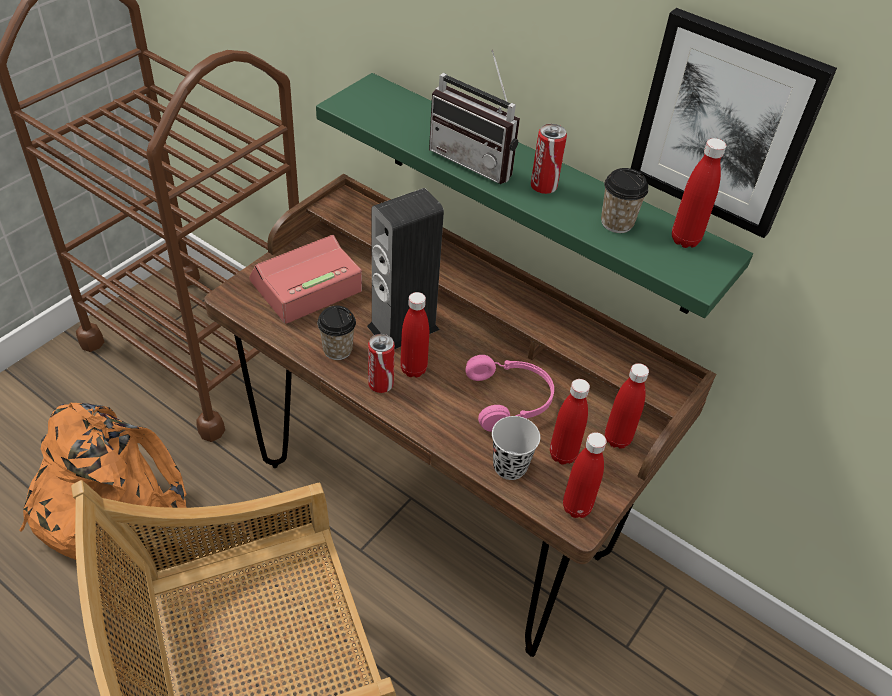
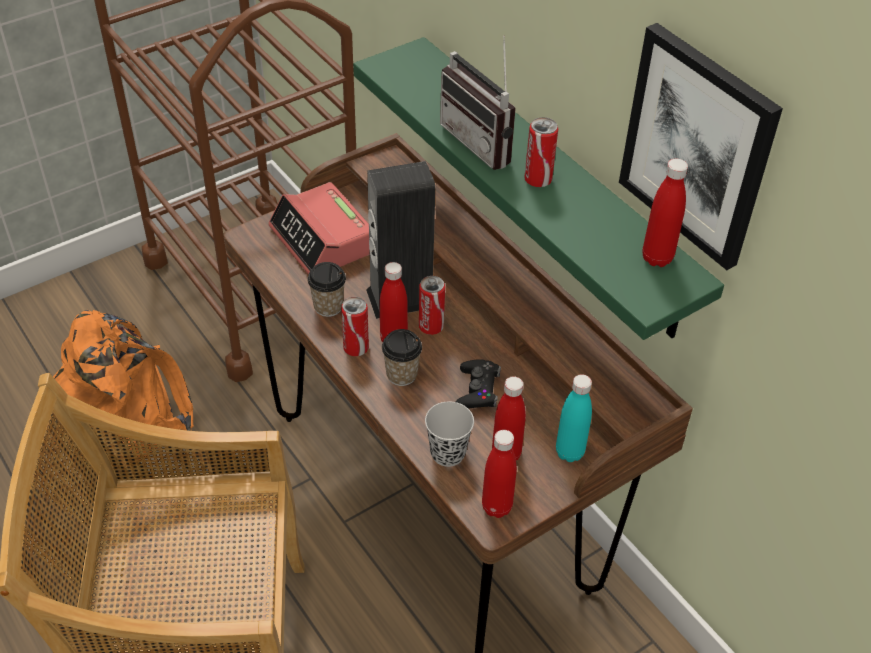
camera: 20 degrees right, 0 degrees up
(306, 287) = (323, 240): alarm clock -> alarm clock turned 105 degrees counterclockwise
(442, 349) = (431, 326): none -> can
(510, 399) = (477, 390): pink headphones -> black game controller
(617, 223) = (594, 228): cup -> cup (401, 375)
(617, 439) = (569, 452): red bottle -> turquoise bottle

